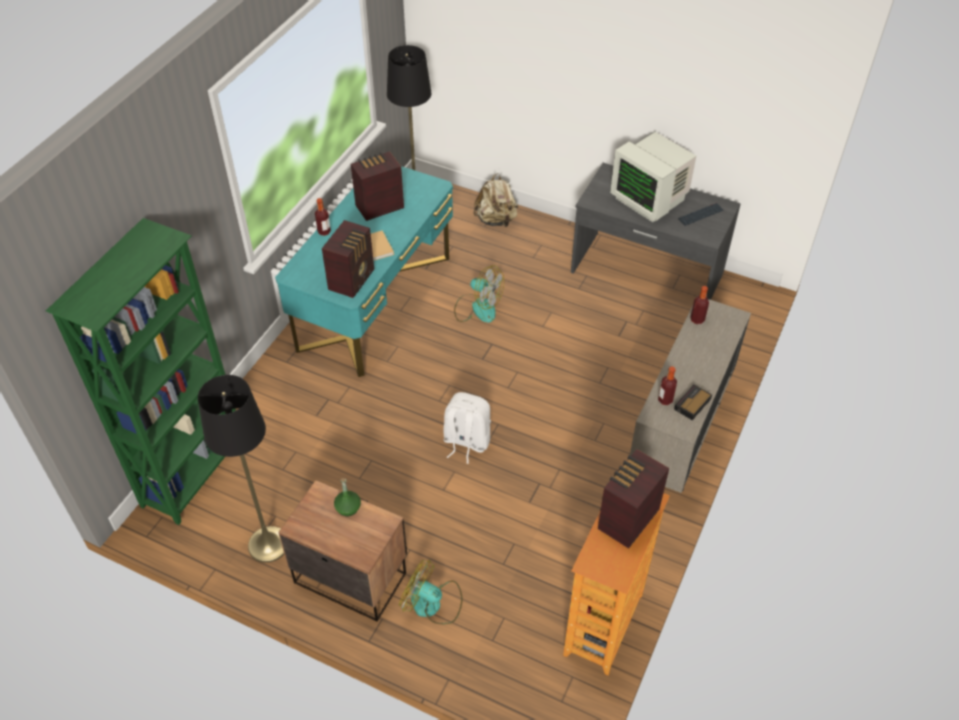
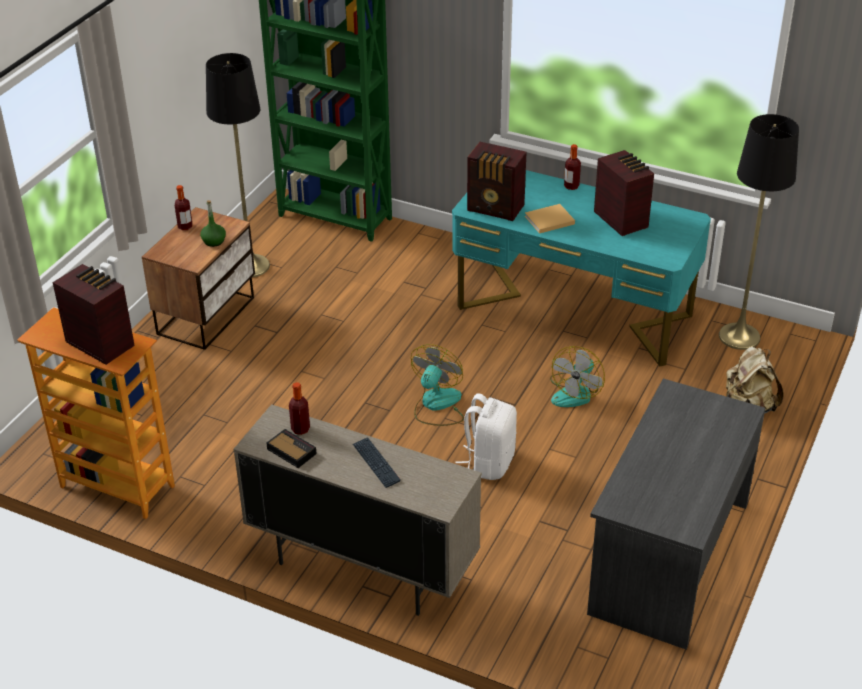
camera: 90 degrees right, 10 degrees down
(432, 604) = (167, 368): fan -> fan (437, 405)
(466, 442) = (364, 386): white backpack -> white backpack (489, 462)
(650, 199) = (690, 450): monitor -> none
(697, 319) = (435, 468): bottle -> bottle (185, 226)
(701, 215) = (664, 501): keyboard -> keyboard (376, 463)

